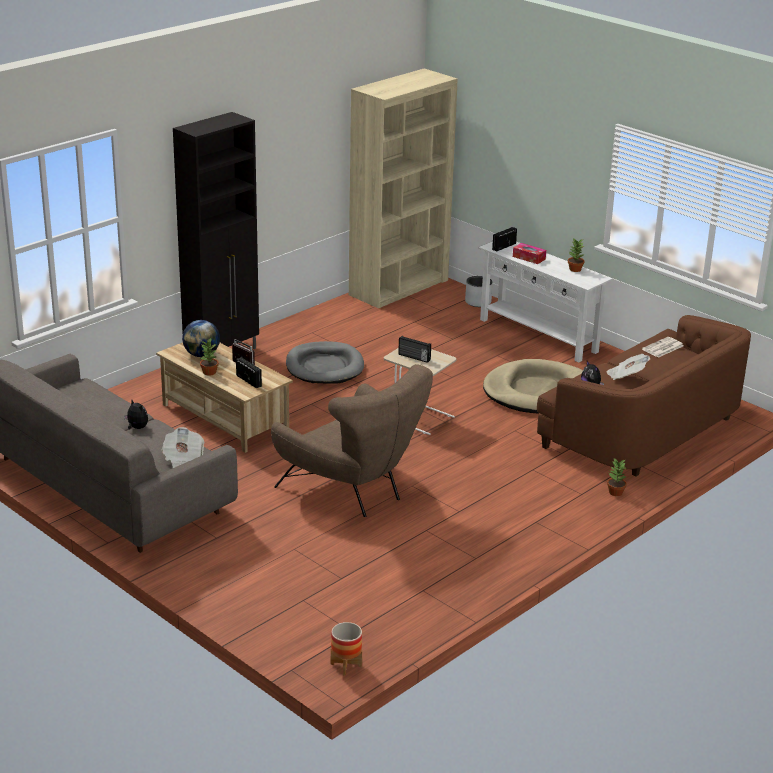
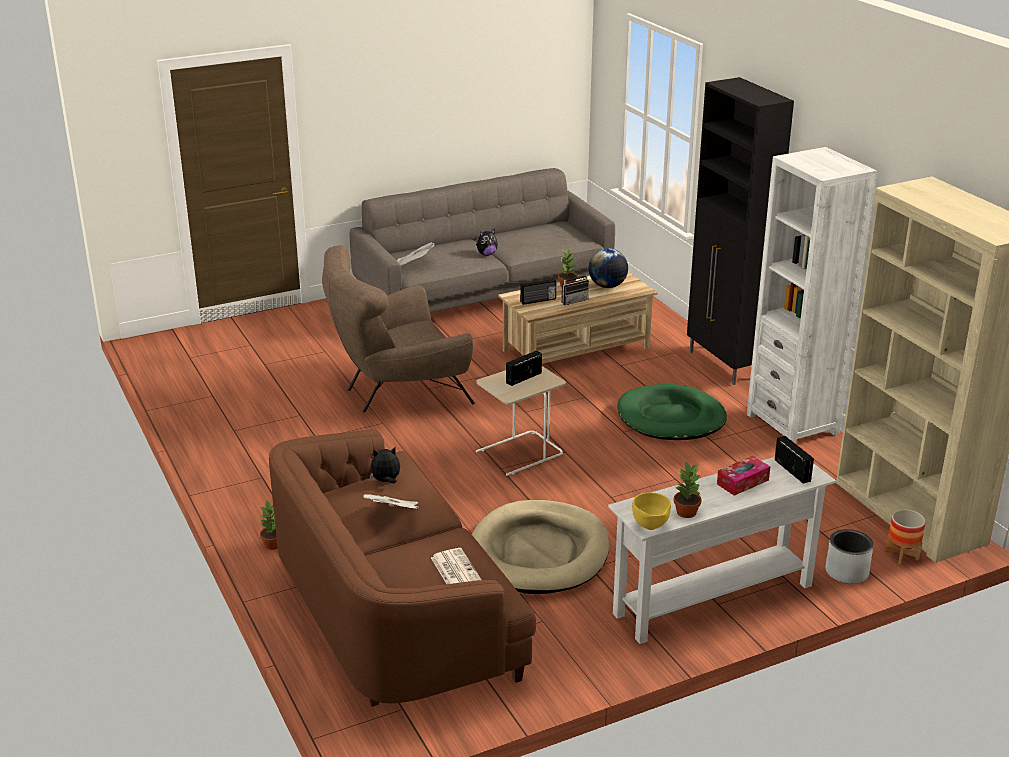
camera: 110 degrees right, 0 degrees up
(306, 324) = (792, 424): none -> white bookcase
(324, 367) = (671, 418): grey dog bed -> green dog bed
(346, 665) = (154, 348): planter -> planter (902, 555)
(599, 277) = (650, 527): none -> yellow bowl

